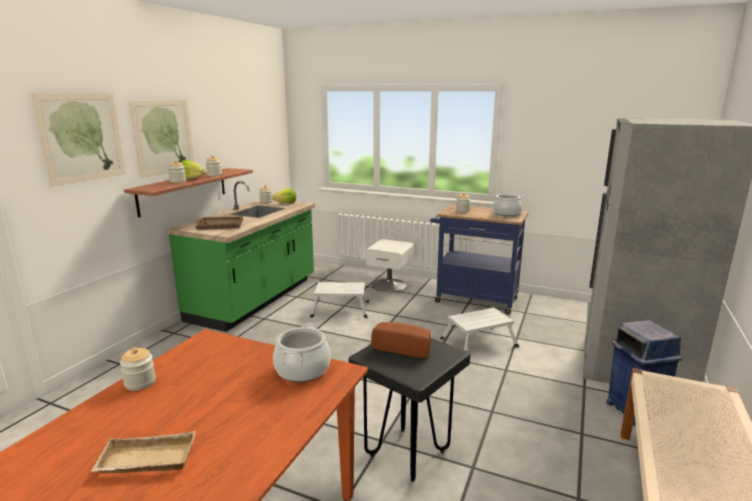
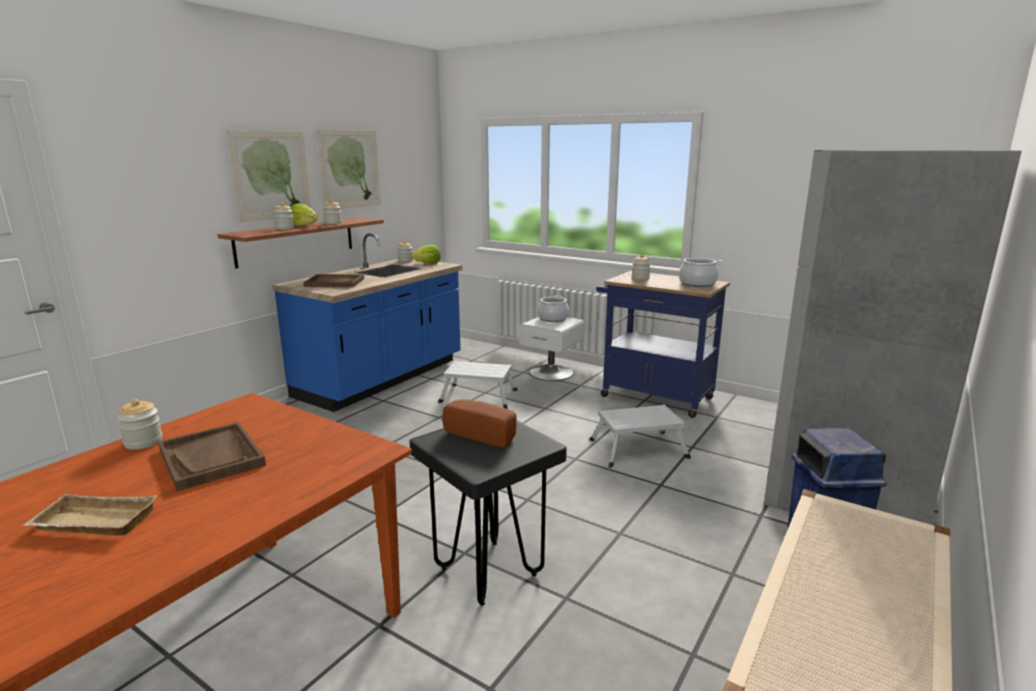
camera: 10 degrees right, 0 degrees up
(82, 137) = (165, 170): picture -> picture (349, 169)
(210, 391) = (212, 457): none -> brown tray
(255, 299) = (382, 378): green counter -> blue counter
(302, 369) = (331, 444): cooking pot -> cooking pot (553, 319)

